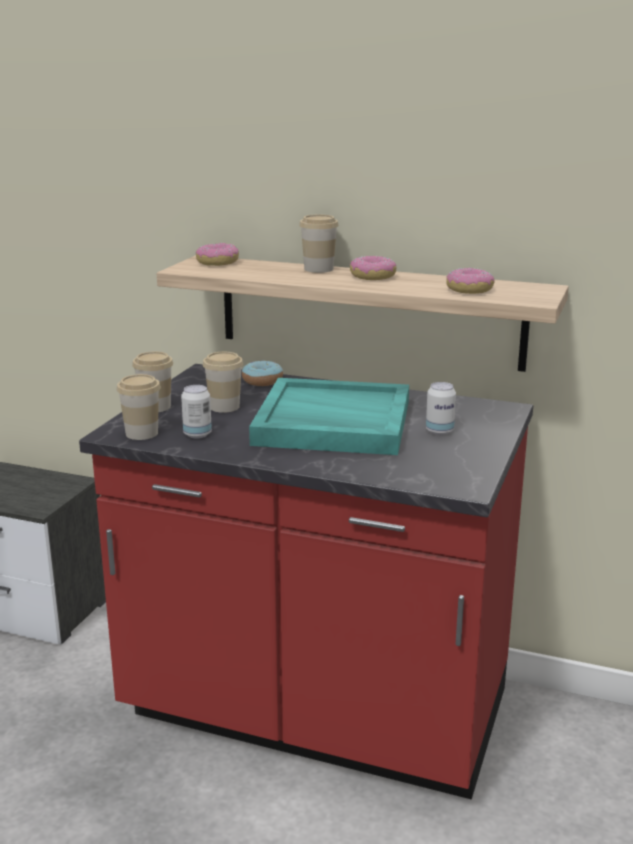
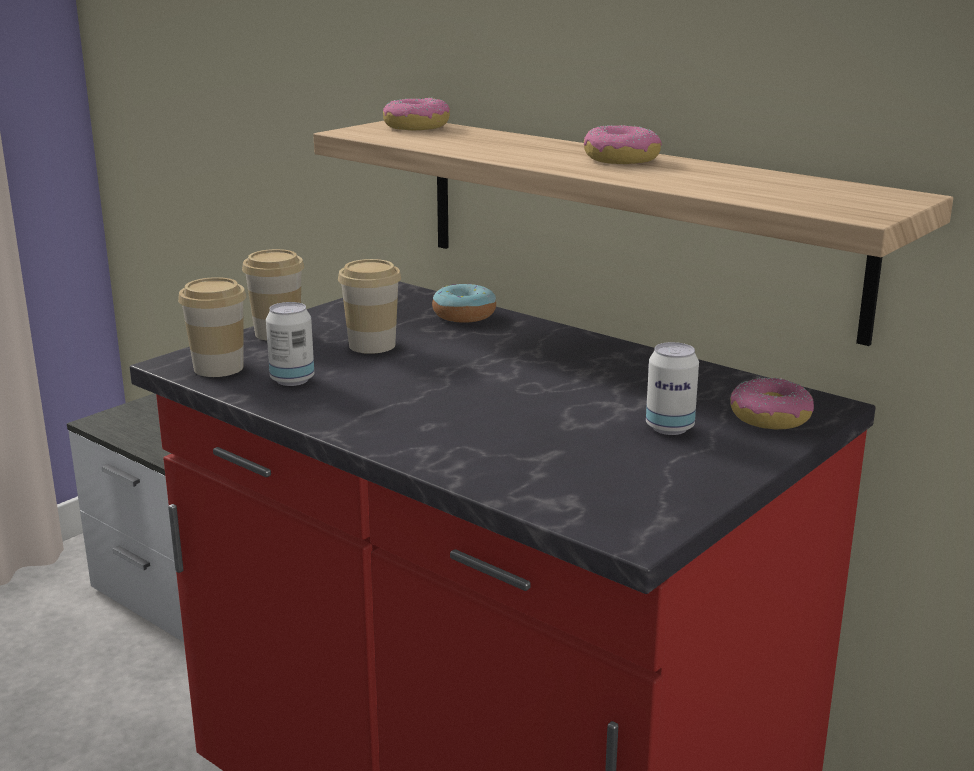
camera: 20 degrees right, 0 degrees up
(318, 269) = (551, 144): cup -> none
(331, 423) = (506, 390): turquoise tray -> none
(469, 290) = (758, 189): donut -> donut (770, 418)

